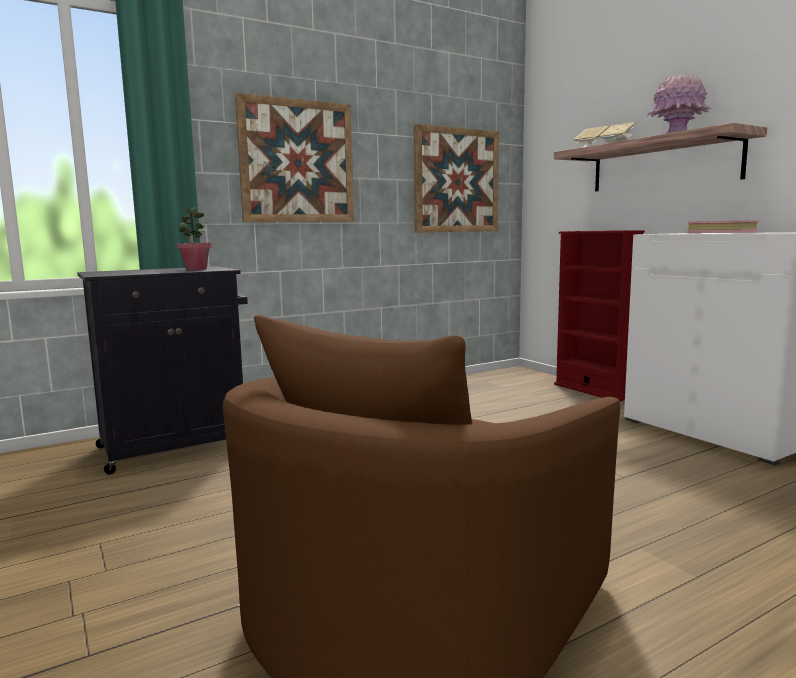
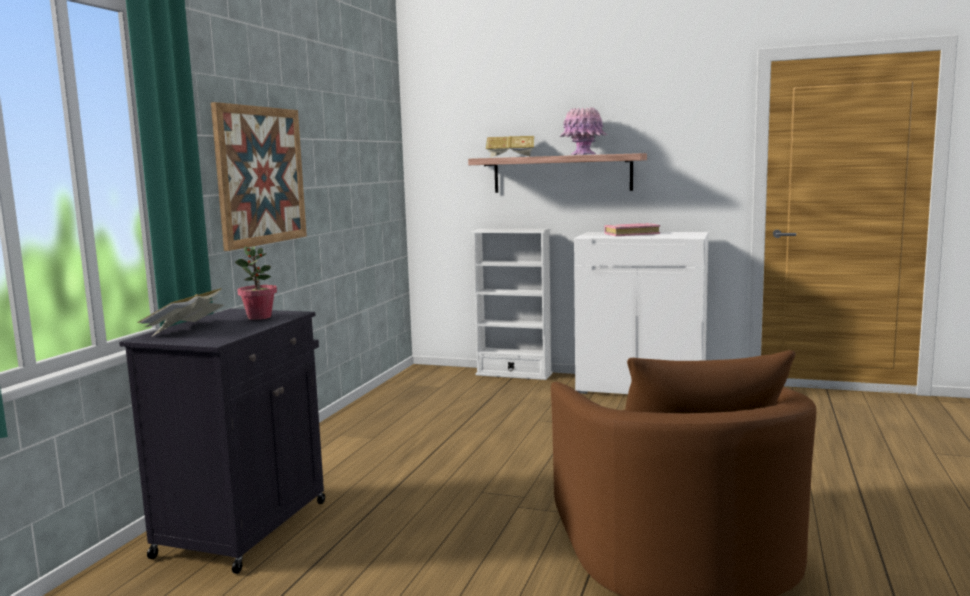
camera: 40 degrees left, 0 degrees up
(131, 270) = (186, 329): none -> book
(456, 181) = (366, 182): picture -> none
(593, 390) = (514, 374): red bookcase -> white bookcase

